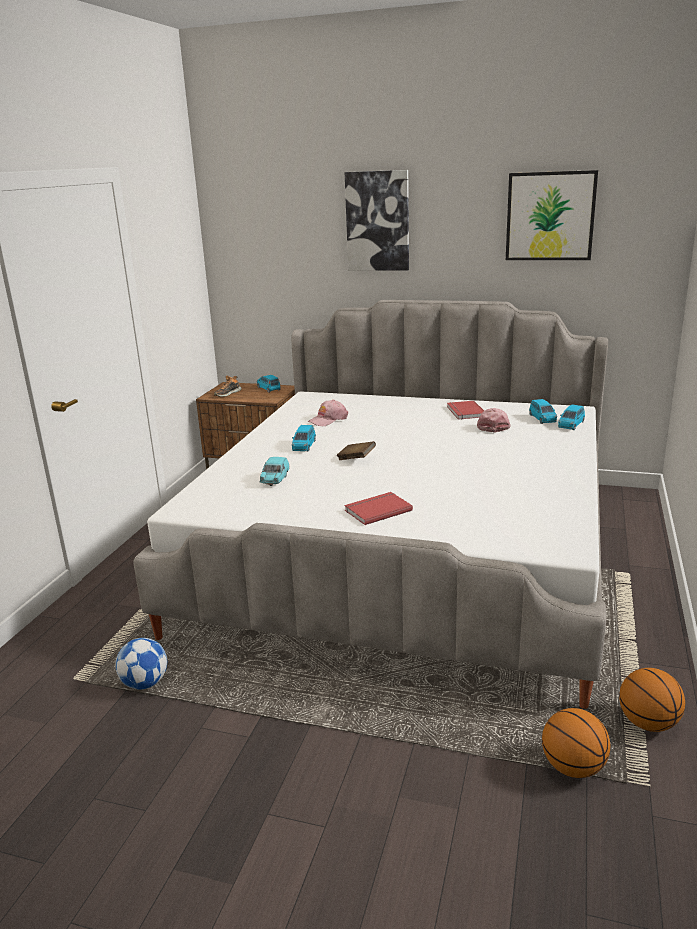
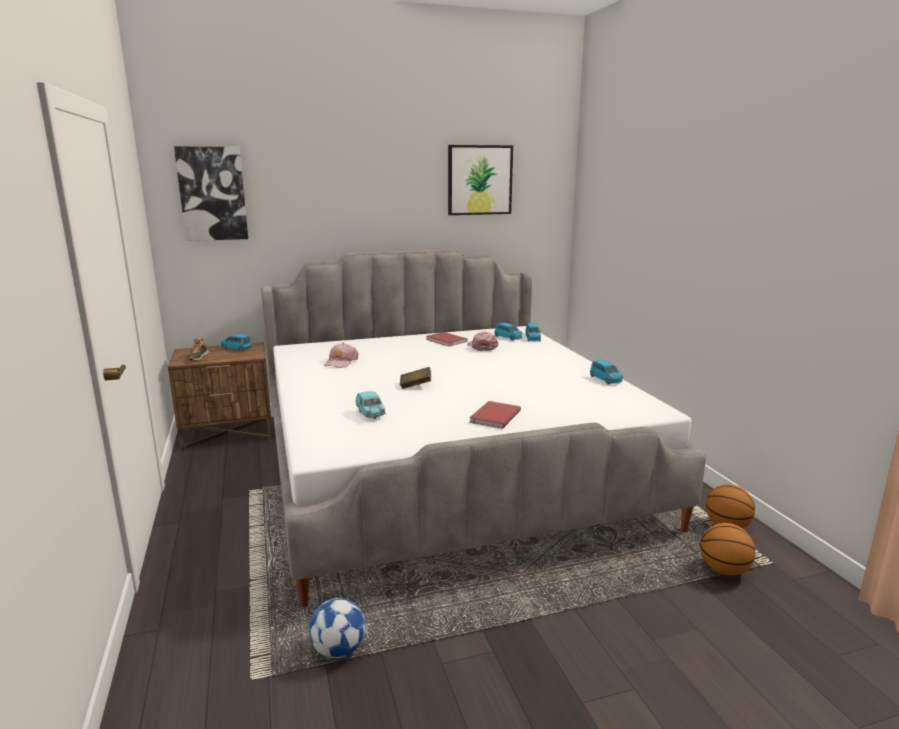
camera: 35 degrees left, 5 degrees down
(304, 446) = (352, 384): blue toy car -> blue toy car (605, 379)
(378, 221) = (338, 183): picture -> picture (212, 194)

